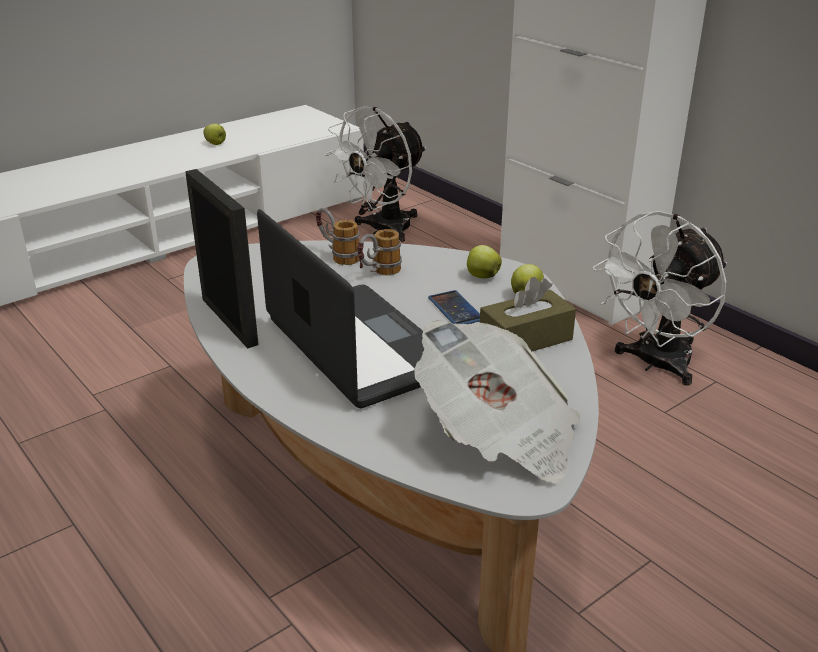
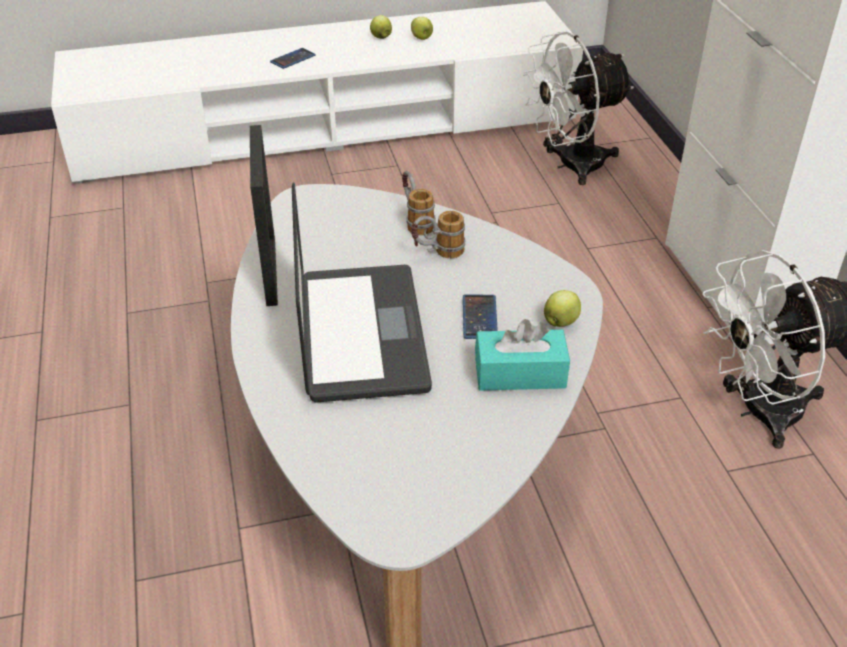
camera: 25 degrees right, 10 degrees up
(101, 177) = (293, 59): none -> phone
(482, 276) = (535, 284): apple -> apple (381, 37)
(498, 435) = (413, 472): newspaper -> none
(525, 339) = (520, 373): brown tissue box -> turquoise tissue box

